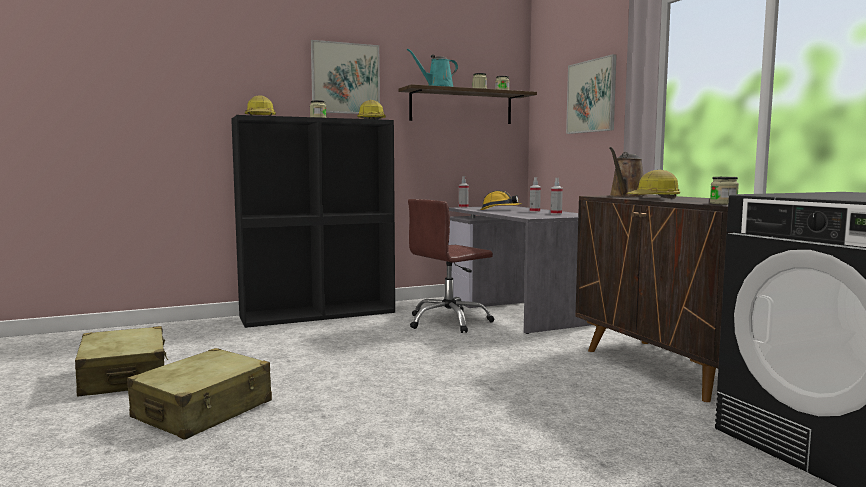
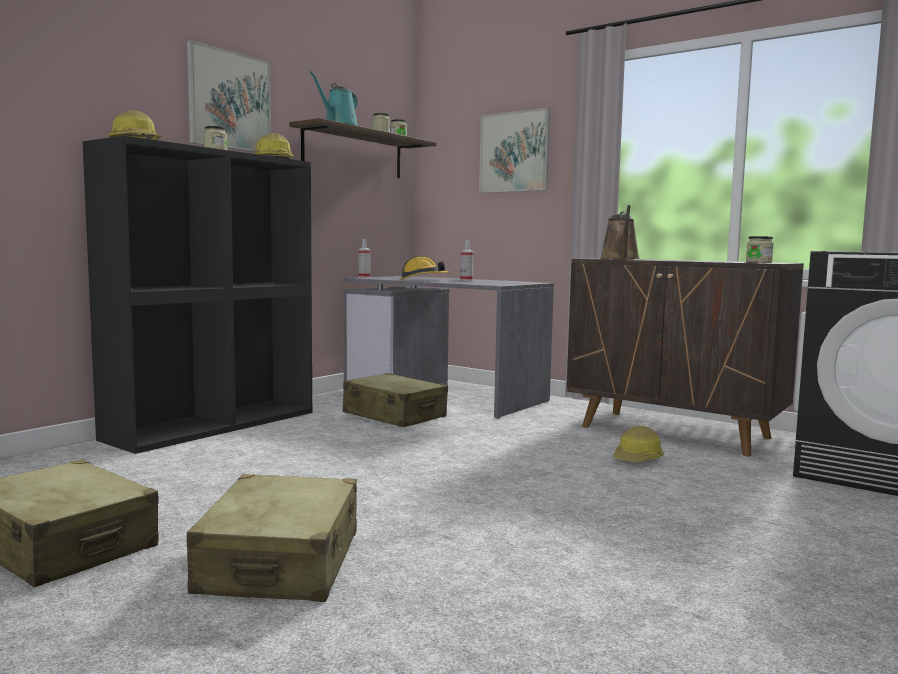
camera: 30 degrees left, 0 degrees up
(449, 322) = (394, 415): brown office chair -> beige suitcase
(556, 214) = (500, 282): spray bottle -> none
(654, 198) = (666, 260): hard hat -> hard hat (637, 459)

